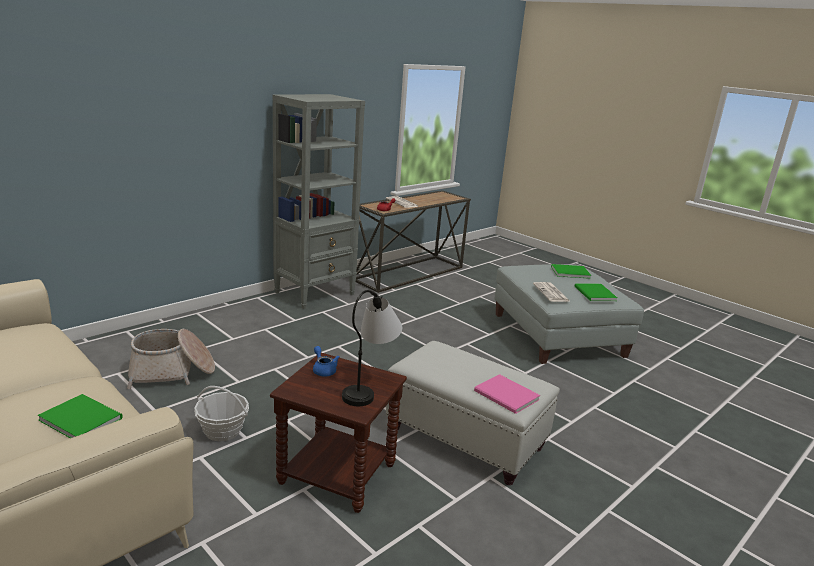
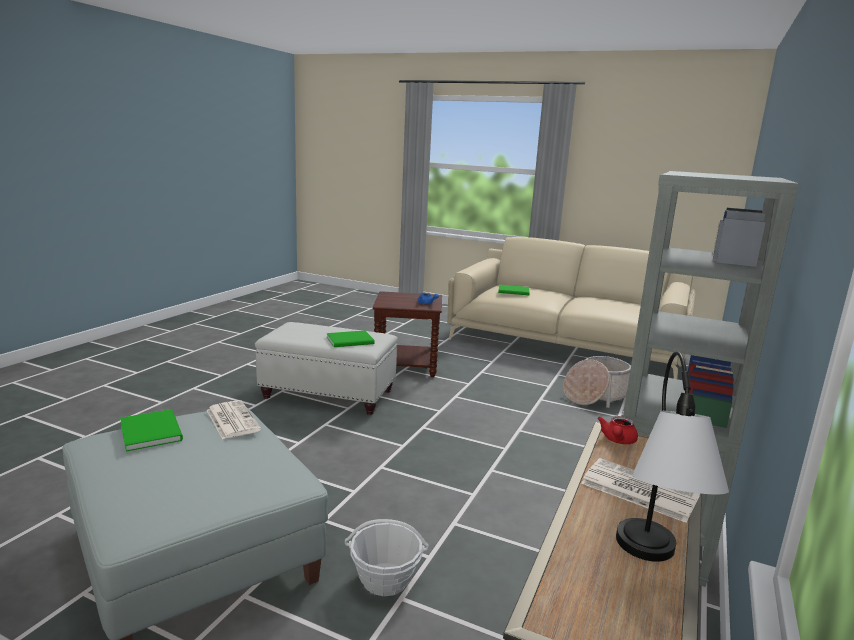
camera: 160 degrees right, 5 degrees down
(222, 431) = (500, 372): basket -> basket (385, 579)
(370, 388) = (390, 300): table lamp -> table lamp (651, 568)
(507, 396) = (300, 327): pink book -> none
(569, 272) = (169, 485): green book -> green book (351, 341)

